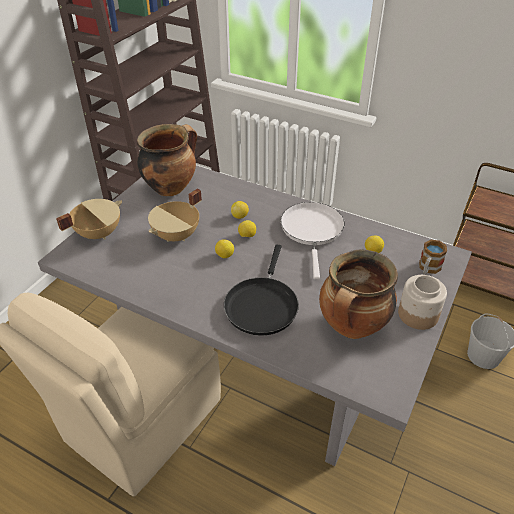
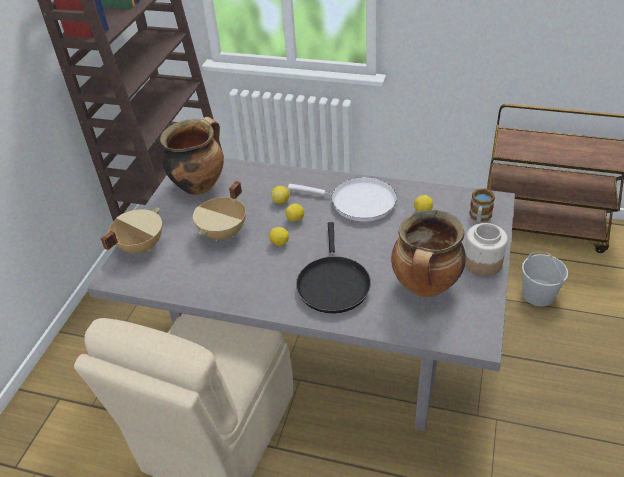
camera: 10 degrees left, 0 degrees up
(312, 231) = (358, 202): white frying pan -> white frying pan turned 120 degrees clockwise

